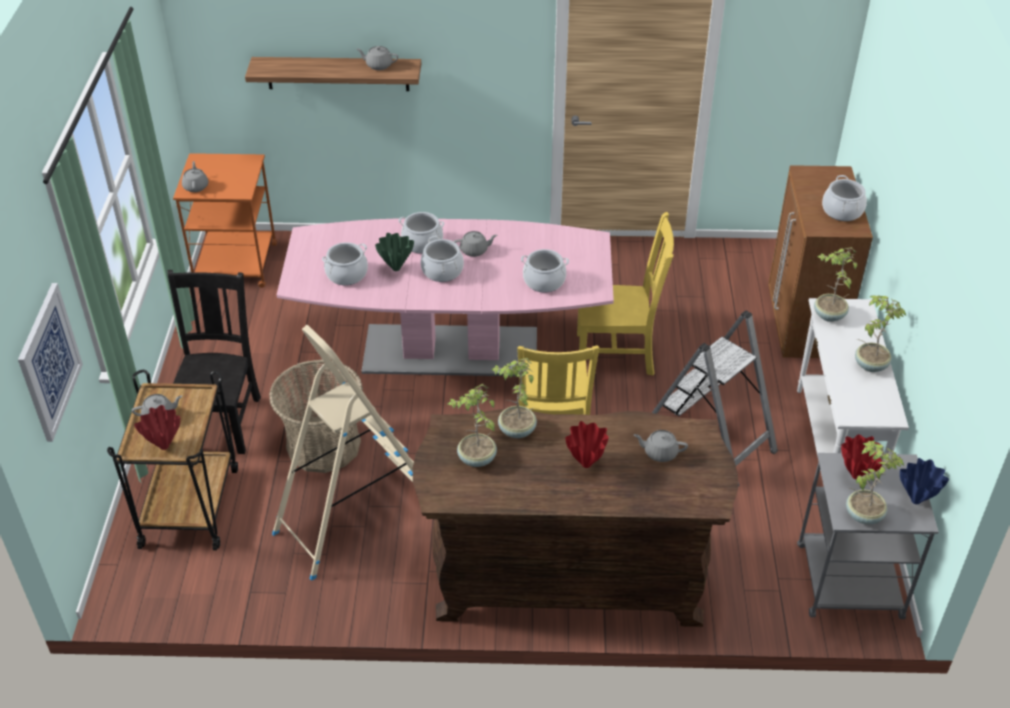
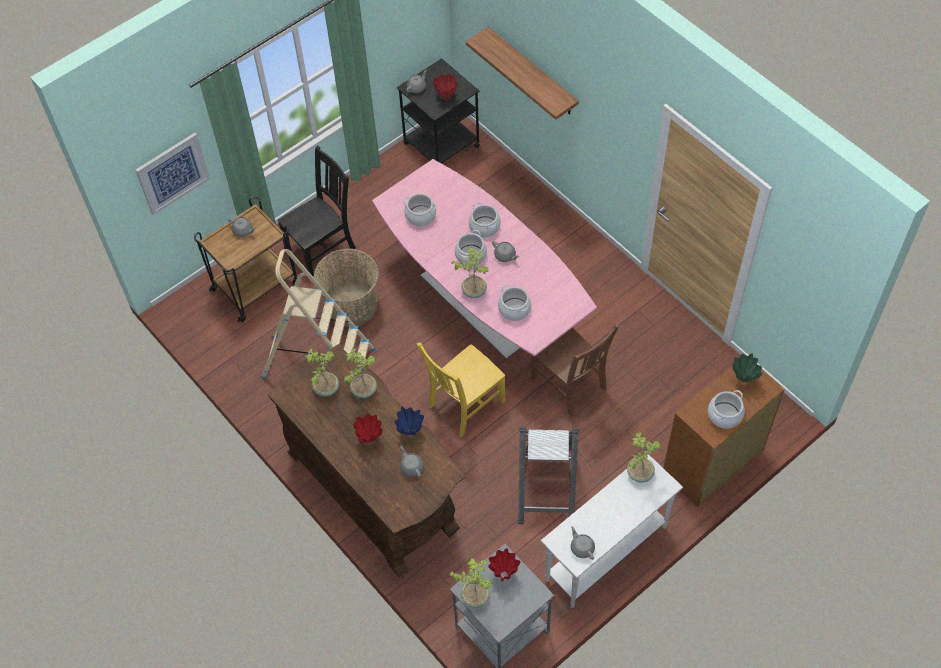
camera: 50 degrees right, 15 degrees up
(165, 446) = (226, 251): red vase -> red vase (446, 98)
(236, 263) = (442, 144): orange cart -> black cart
(378, 65) = (547, 88): grey teapot -> grey teapot (582, 548)
(395, 268) = (449, 233): green vase -> green vase (743, 379)
(618, 353) = (570, 385): yellow chair -> brown chair
(869, 365) = (614, 523): potted plant -> potted plant (474, 290)
(916, 500) = (513, 617): blue vase -> blue vase (410, 432)

